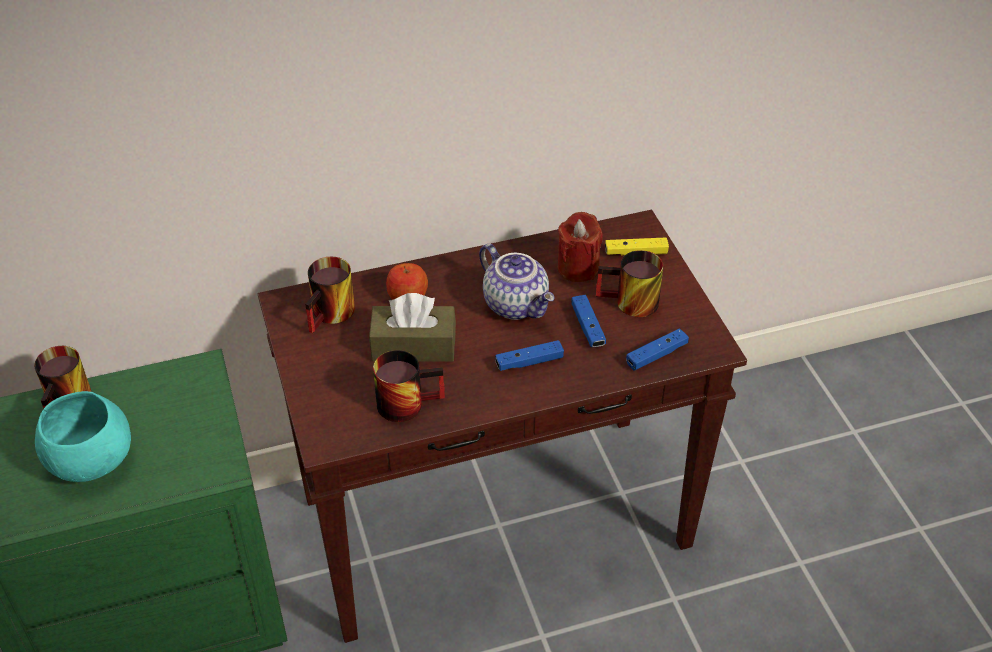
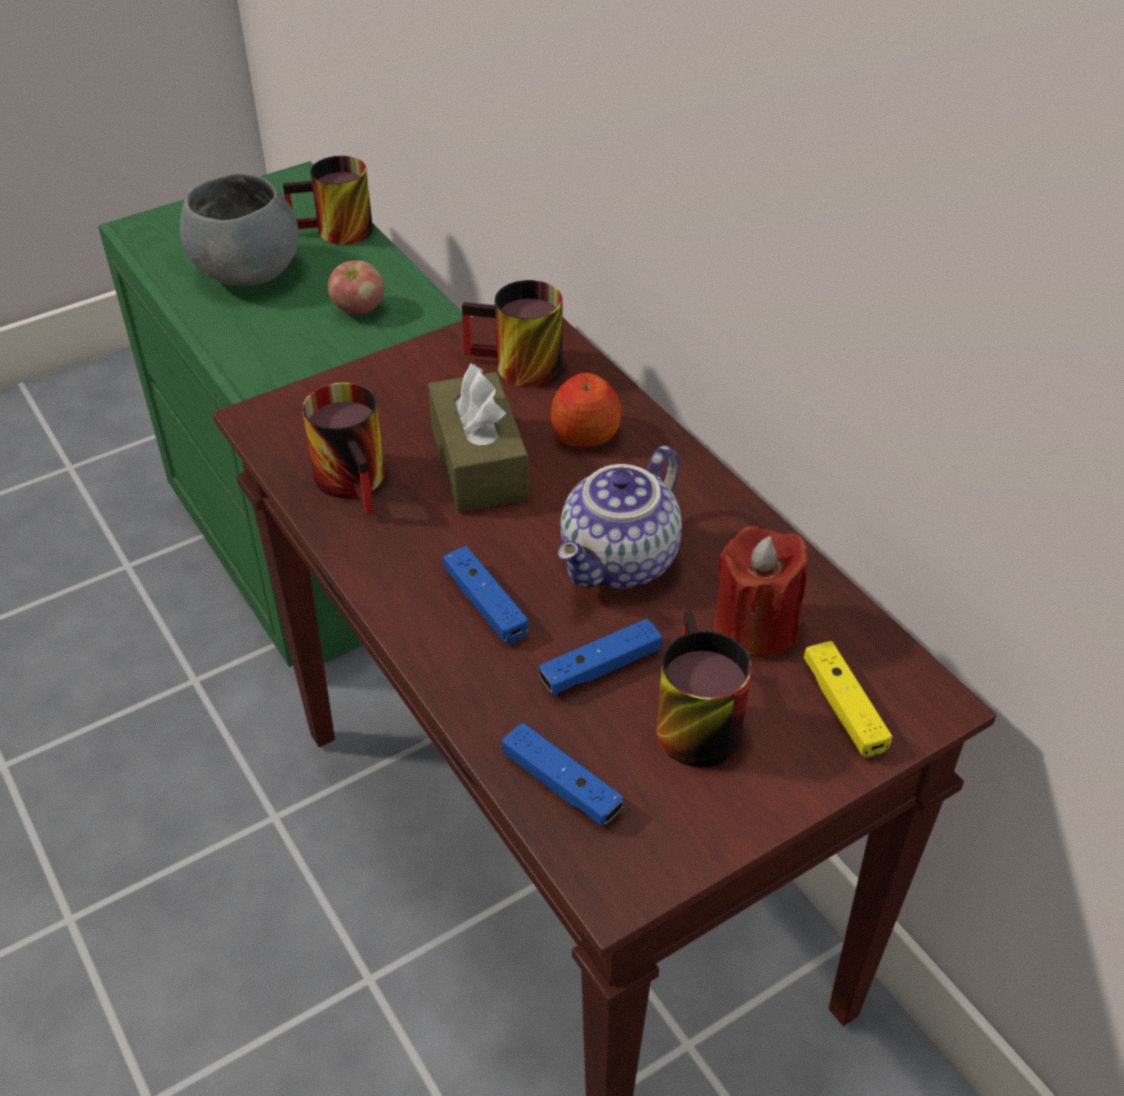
camera: 75 degrees right, 0 degrees up
(90, 461) = (248, 271): turquoise bowl -> grey bowl
(178, 403) = (359, 309): none -> apple

